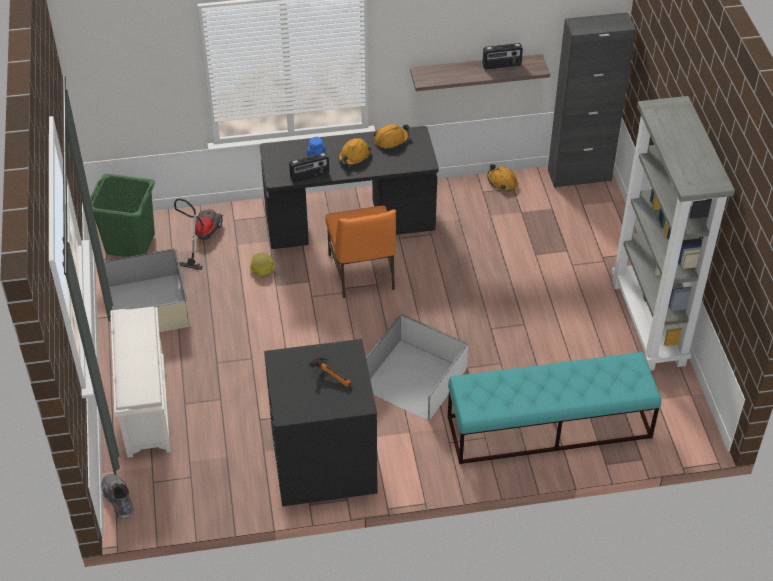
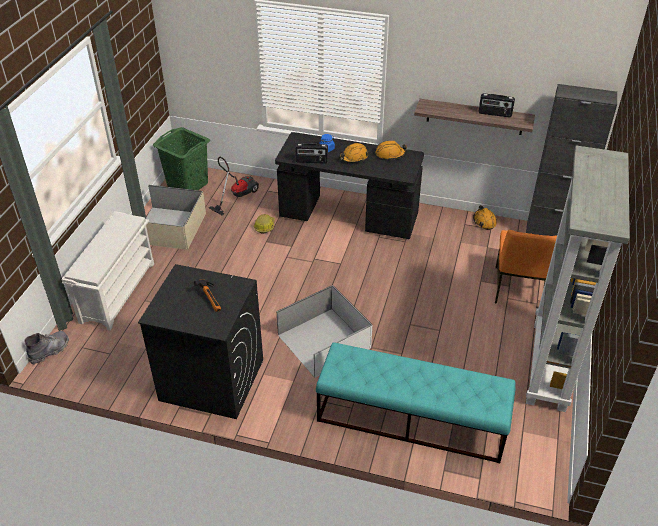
camera: 25 degrees right, 5 degrees down
(118, 499) = (50, 351): grey boot -> grey boot turned 45 degrees clockwise
(362, 273) = (335, 252): orange chair -> orange chair (518, 289)

